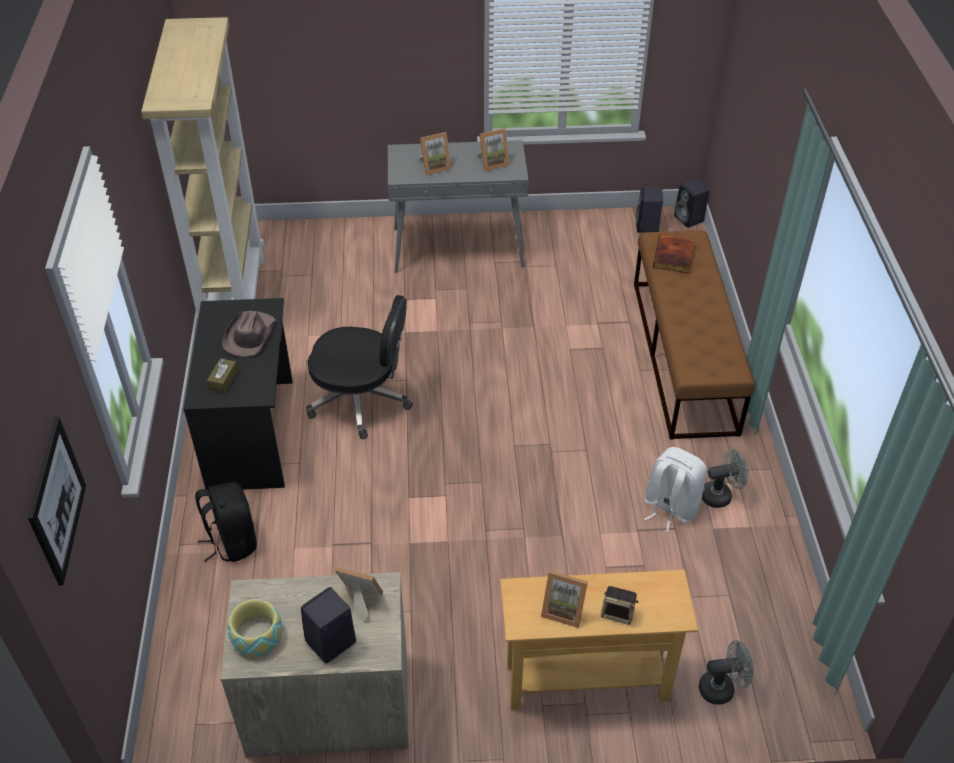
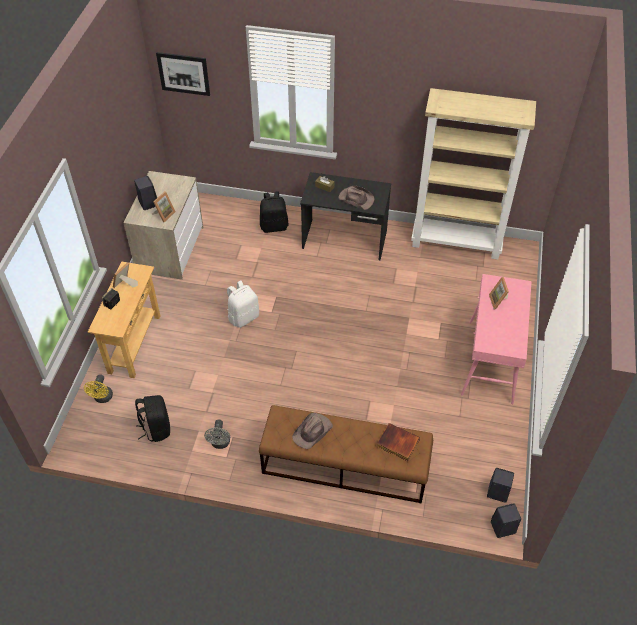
camera: 105 degrees right, 5 degrees up
(257, 636) = (163, 182): bowl -> none
(361, 400) = (355, 288): black office chair -> none
(458, 247) = (490, 362): grey console table -> pink console table
(493, 163) = (498, 334): picture frame -> none
(670, 507) = (222, 414): white backpack -> white backpack (243, 317)
(701, 333) = (313, 431): none -> brown hat
(722, 688) = (102, 398): grey fan -> yellow fan
(737, 585) = (156, 428): none -> black backpack

